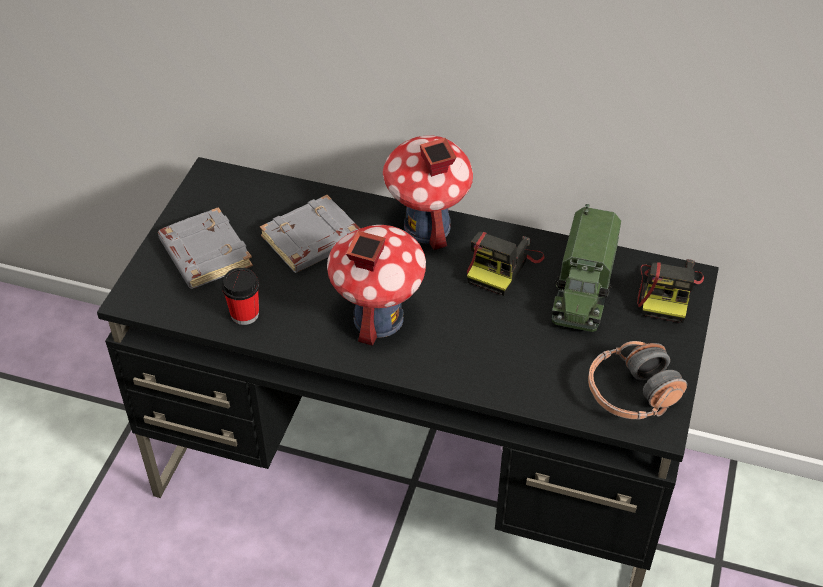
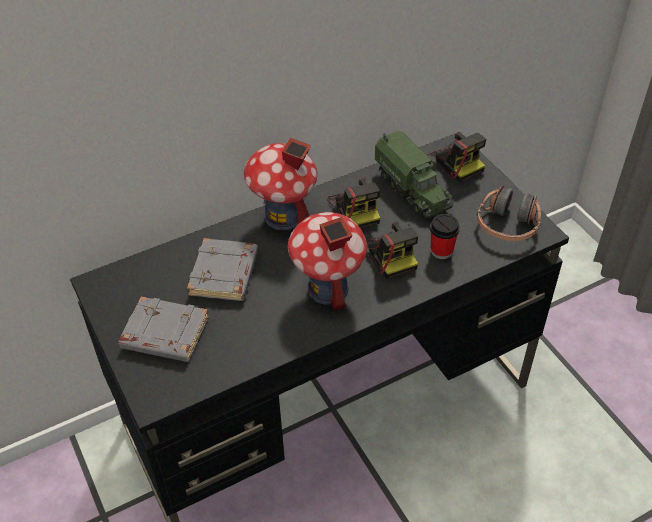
camera: 45 degrees left, 0 degrees up
(245, 314) = (244, 349): cup -> cup (441, 251)
(475, 330) = (389, 253): none -> camera

